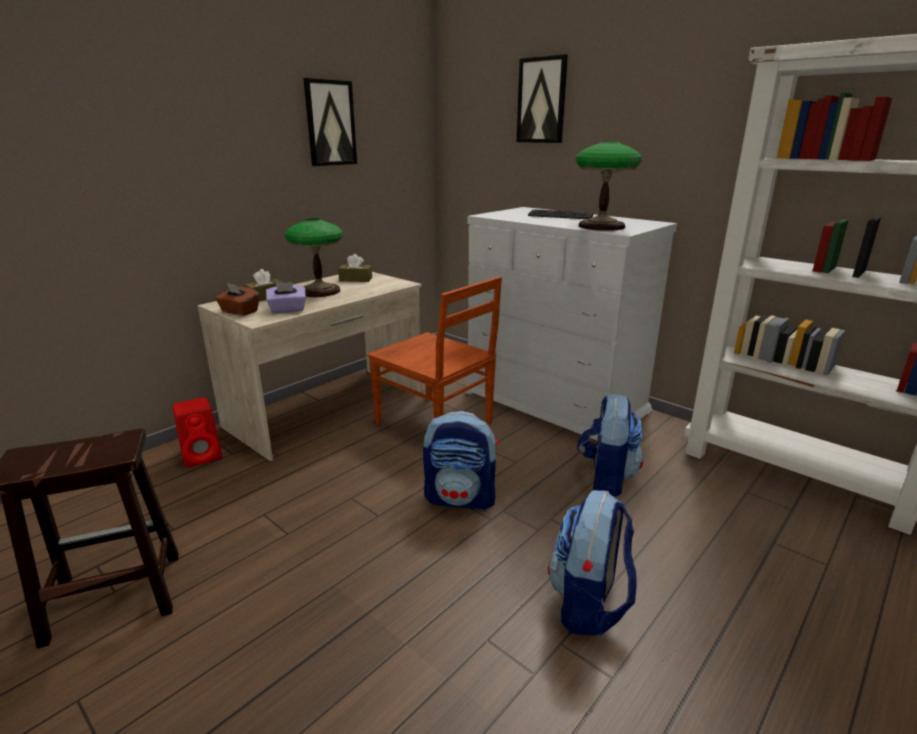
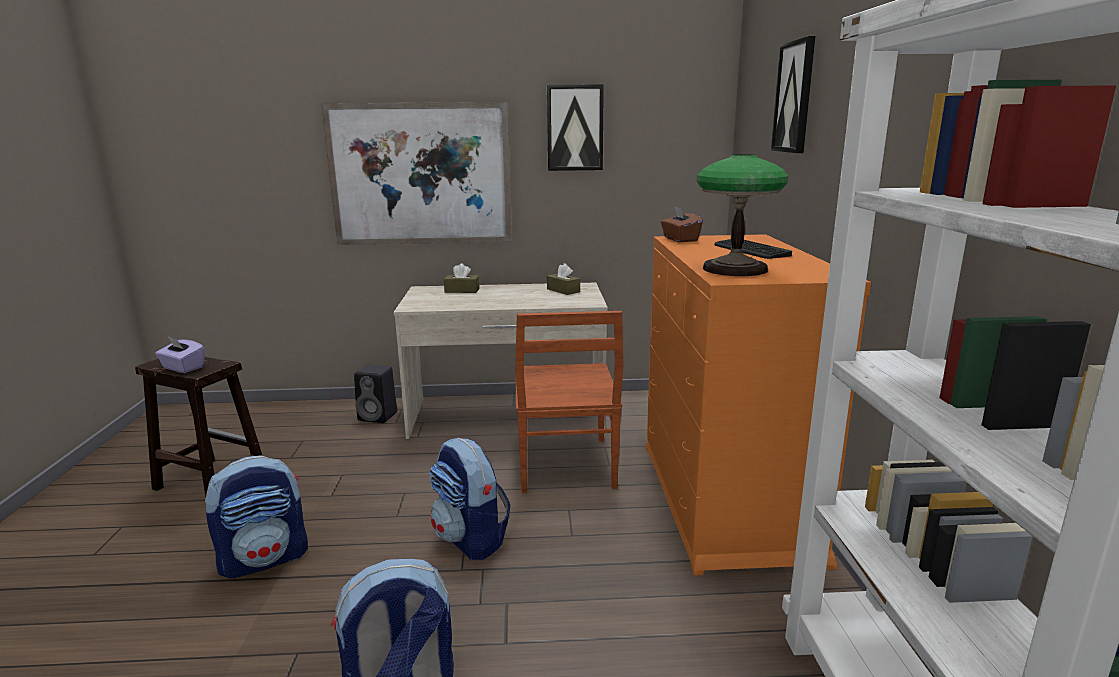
camera: 45 degrees right, 5 degrees down
(187, 175) = (420, 175): none -> picture
(203, 456) = (379, 416): red speaker -> black speaker
(239, 312) = (418, 297): brown tissue box -> brown tissue box (680, 239)
(287, 310) = (448, 304): purple tissue box -> purple tissue box (183, 368)
(319, 291) = (509, 294): table lamp -> none
(555, 402) = (725, 499): white dresser -> orange dresser
(606, 478) = (630, 602): backpack -> backpack (265, 559)

